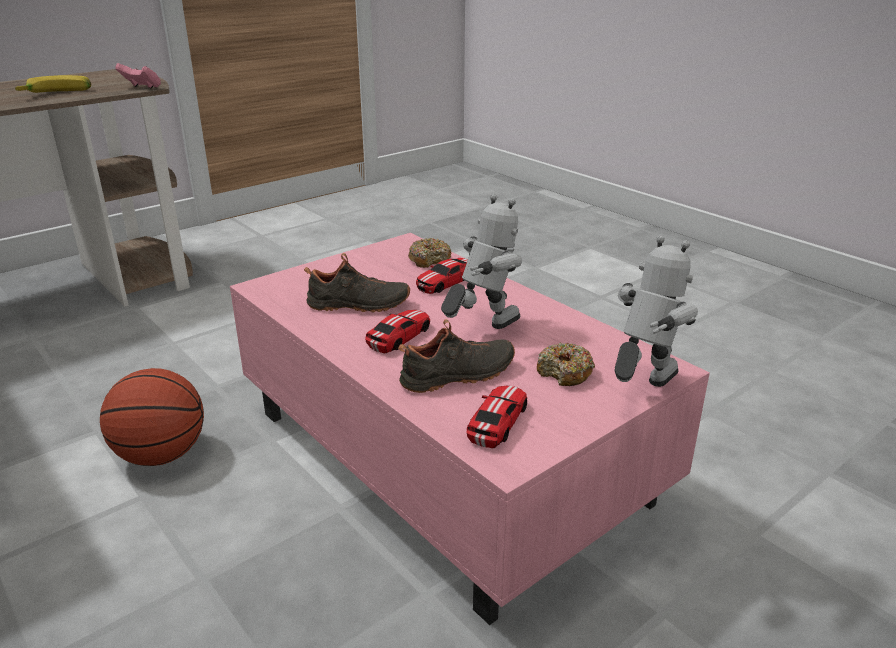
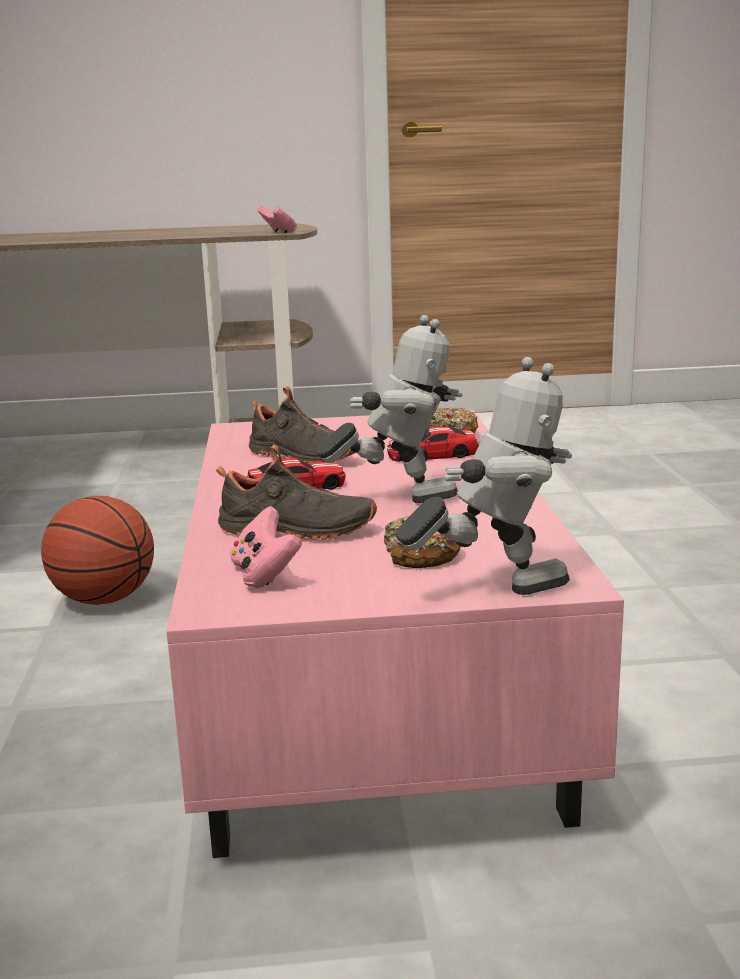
camera: 35 degrees right, 10 degrees down
(57, 94) = (197, 234): banana -> none
(497, 422) = (264, 575): toy car -> pink game controller

